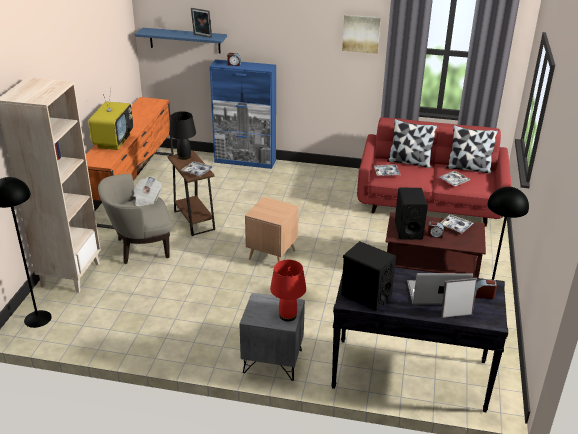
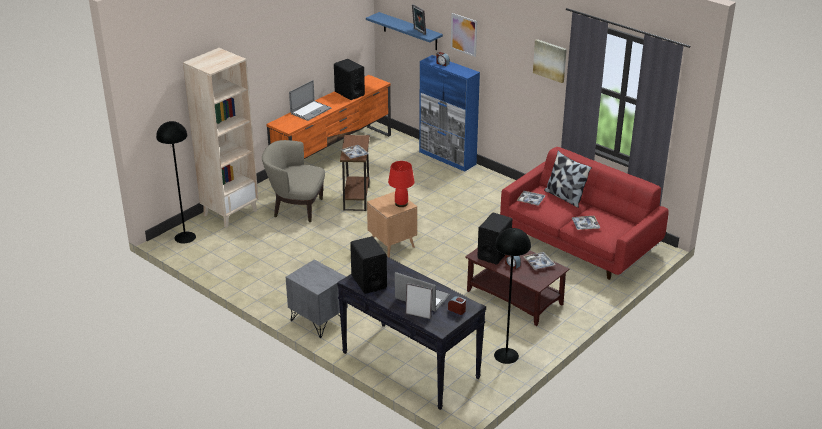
camera: 30 degrees right, 0 degrees up
(113, 141) = (310, 111): television -> laptop
(138, 117) = (349, 93): none -> black speaker
(147, 199) = (310, 167): newspaper -> none
(184, 156) = (357, 138): black table lamp -> none
(254, 29) = (464, 34): none -> picture
(288, 315) = (323, 282): red table lamp -> red table lamp (401, 203)
(468, 168) = (615, 218): pillow -> none

